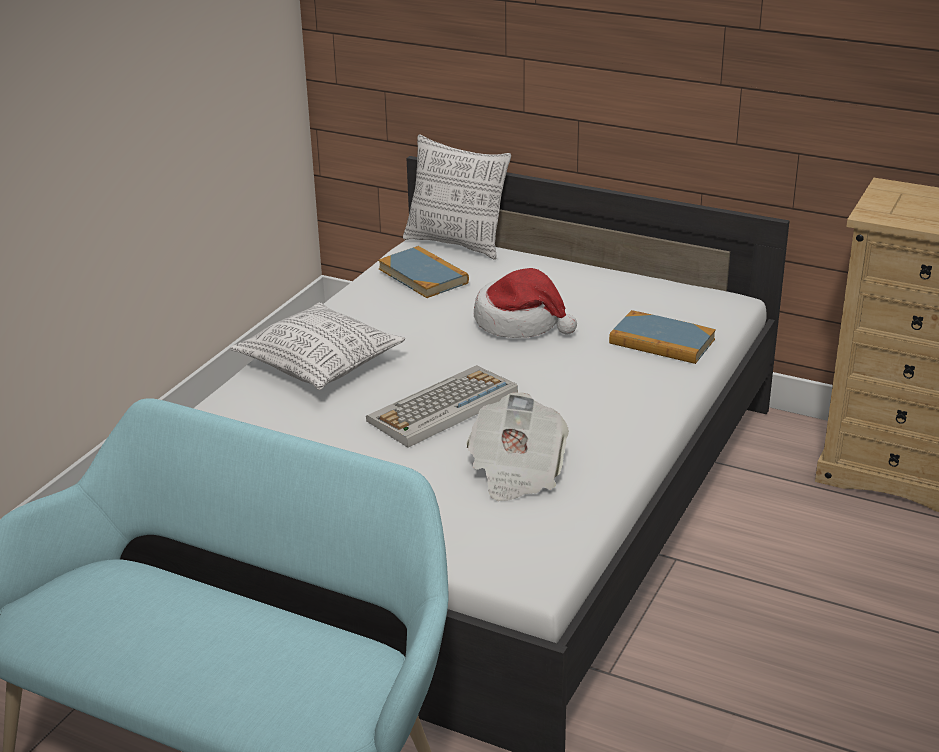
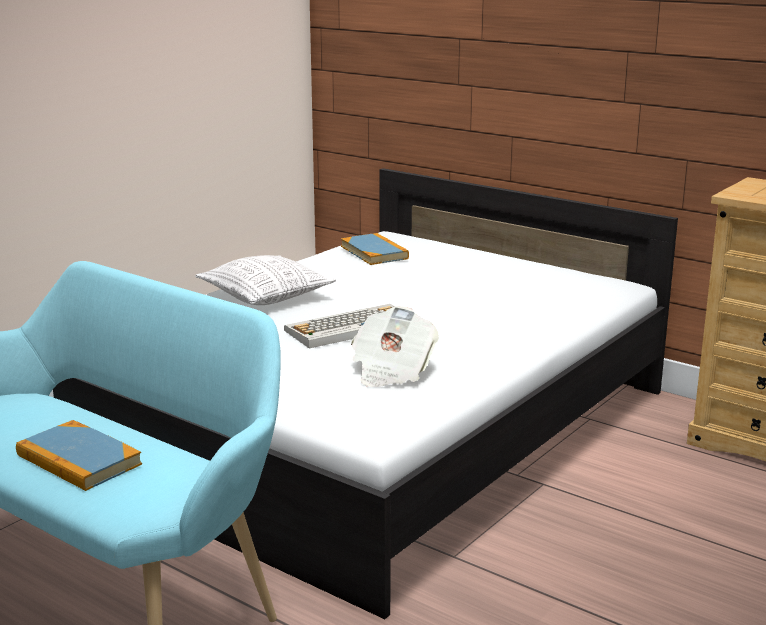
camera: 10 degrees right, 10 degrees down
(456, 244) = (411, 238): pillow -> none
(520, 322) = (440, 284): hat -> none
(662, 341) = (554, 304): book -> book (78, 460)

